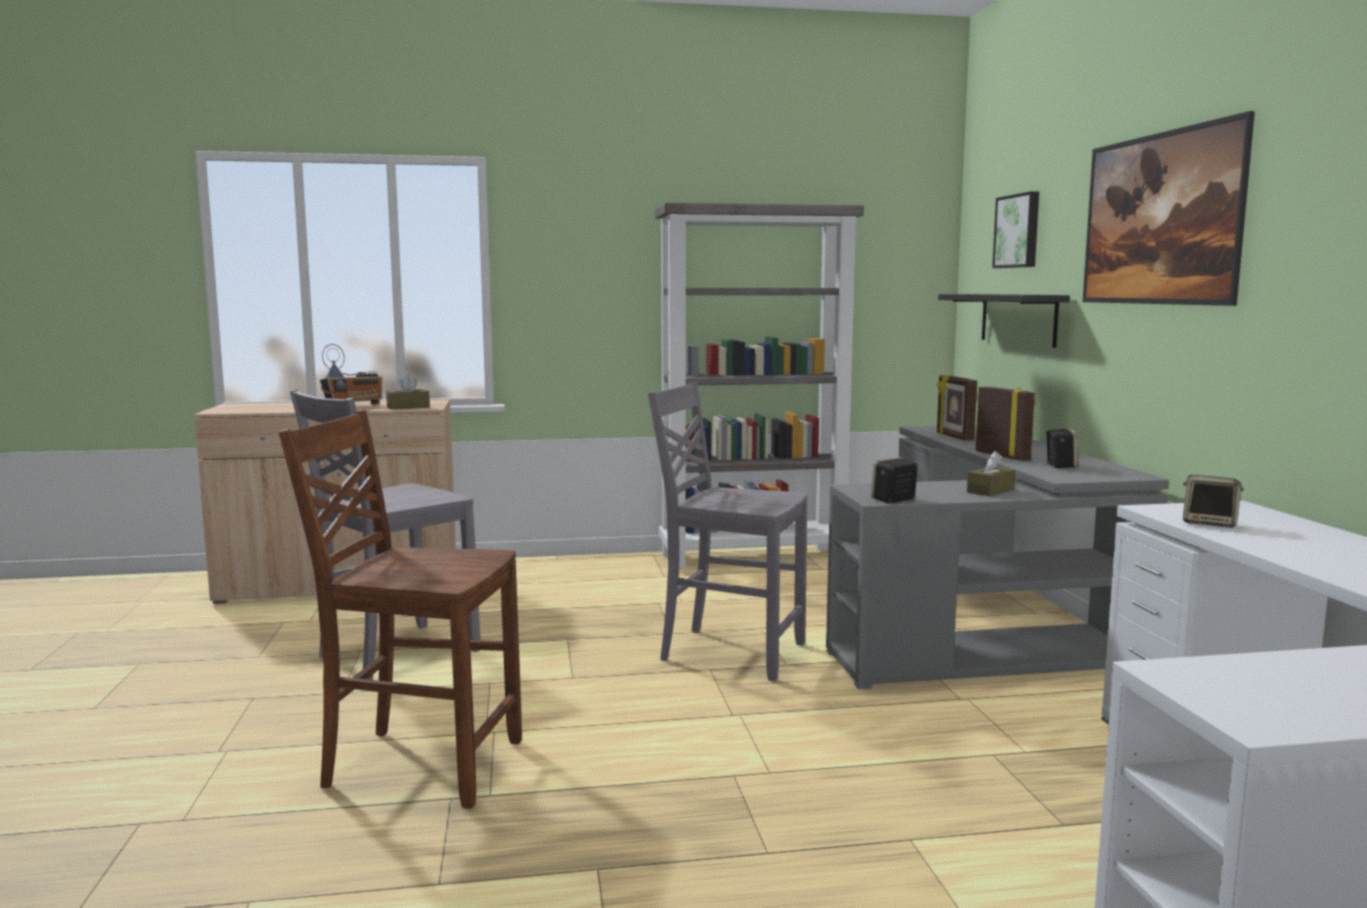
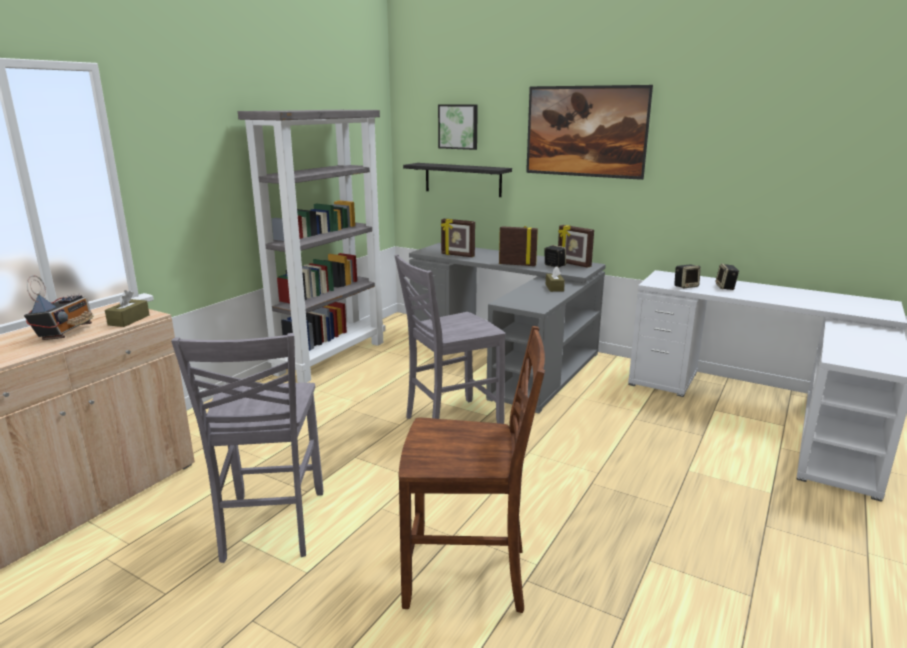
camera: 50 degrees left, 10 degrees up
(420, 764) = (468, 576): brown chair -> brown chair turned 135 degrees counterclockwise
(893, 500) = (542, 305): speaker -> speaker (725, 287)
(1101, 470) = (573, 264): none -> picture frame

